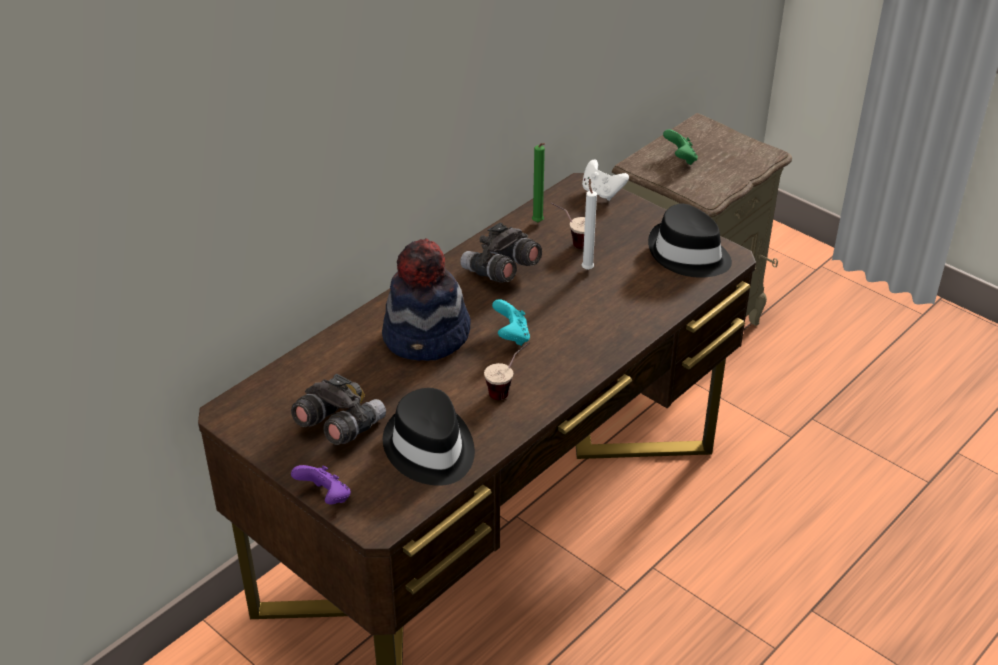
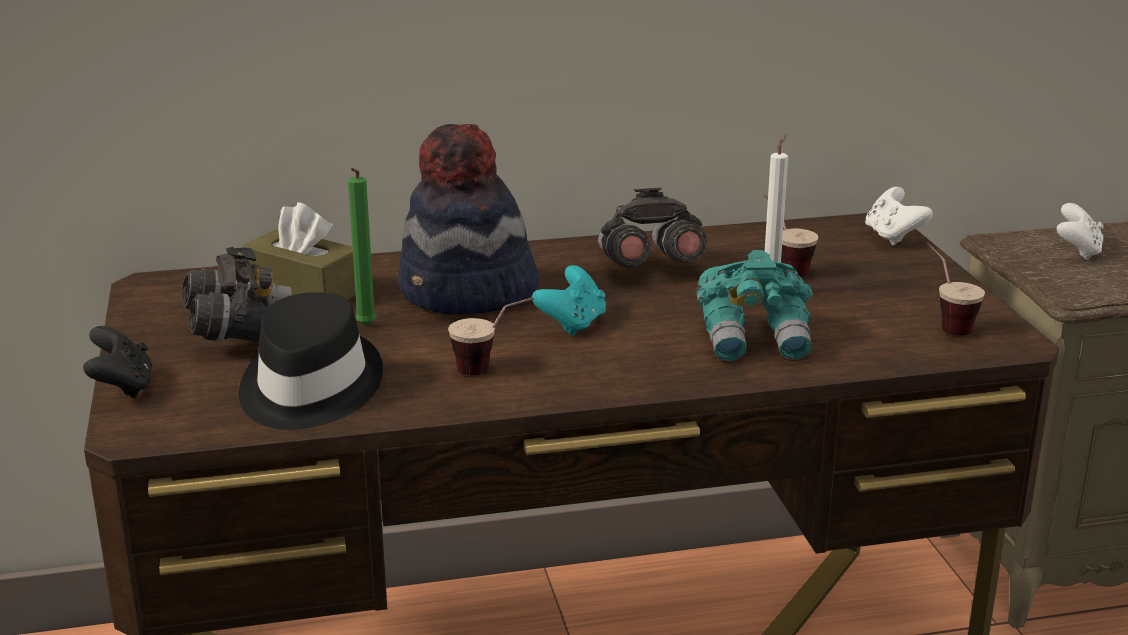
camera: 35 degrees right, 15 degrees down
(325, 498) = (122, 387): purple game controller -> black game controller
(329, 375) = (303, 290): none -> brown tissue box
(538, 223) = (762, 240): green candle -> green candle (365, 327)
(612, 307) = (755, 339): none -> turquoise binoculars
(680, 159) = (1077, 252): green game controller -> white game controller
(688, 255) = (944, 323): black hat -> cup

